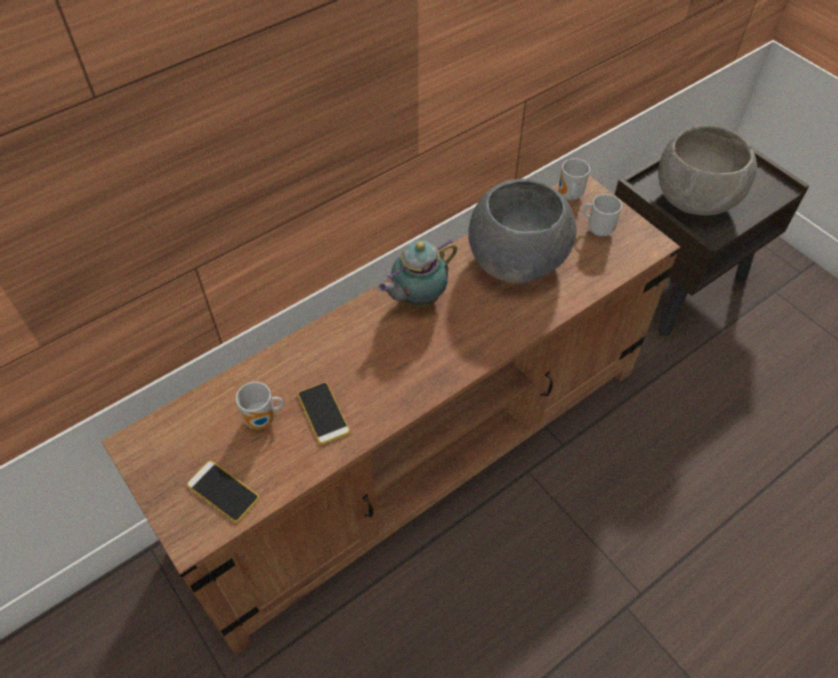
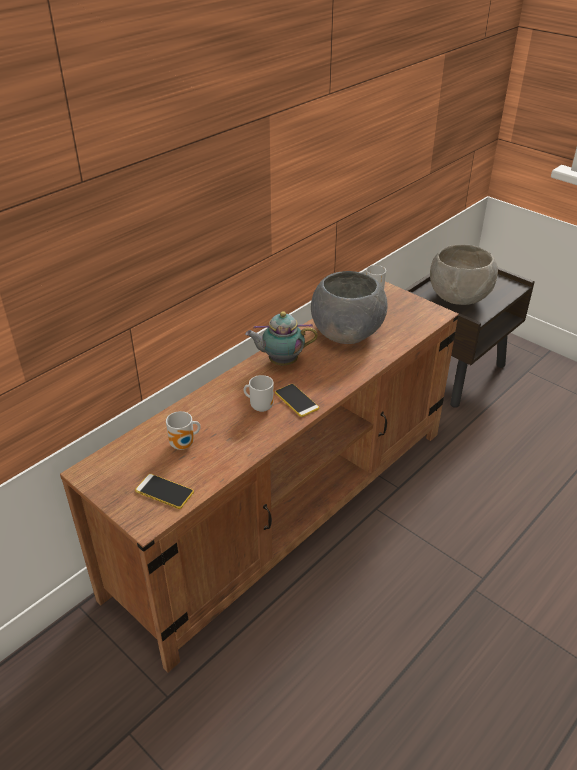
camera: 10 degrees left, 15 degrees down
(323, 413) = (229, 435): phone -> phone (296, 400)
(417, 299) = (281, 362): teapot -> teapot turned 45 degrees clockwise
(598, 229) = (399, 309): mug -> mug (260, 406)

